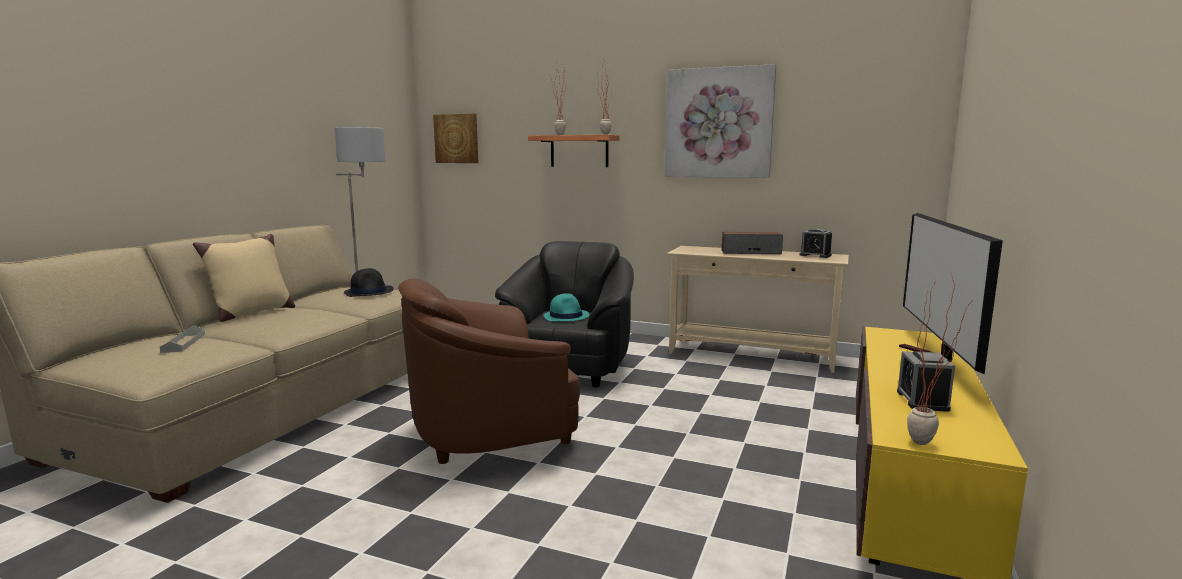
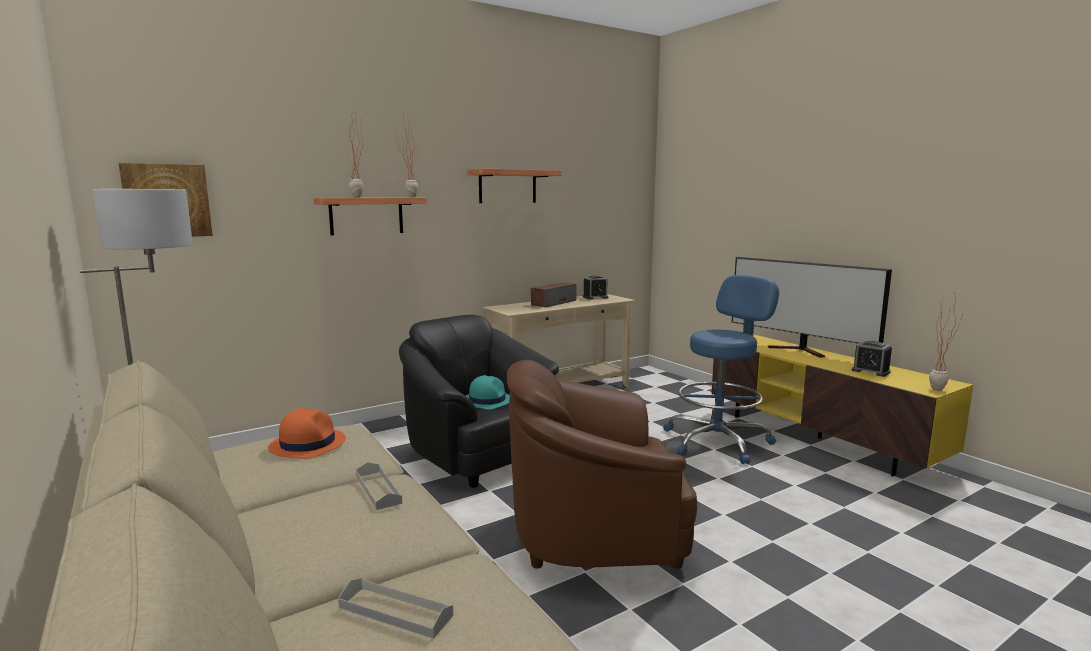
camera: 55 degrees left, 0 degrees up
(251, 313) = (265, 538): beige pillow -> none
(320, 314) = (378, 489): none -> grey tray
(369, 292) = (307, 444): black hat -> orange hat
(491, 433) = (595, 536): brown armchair -> brown armchair turned 75 degrees clockwise
(718, 123) = (507, 186): picture -> shelf
(771, 440) = (718, 441): none -> blue stool

